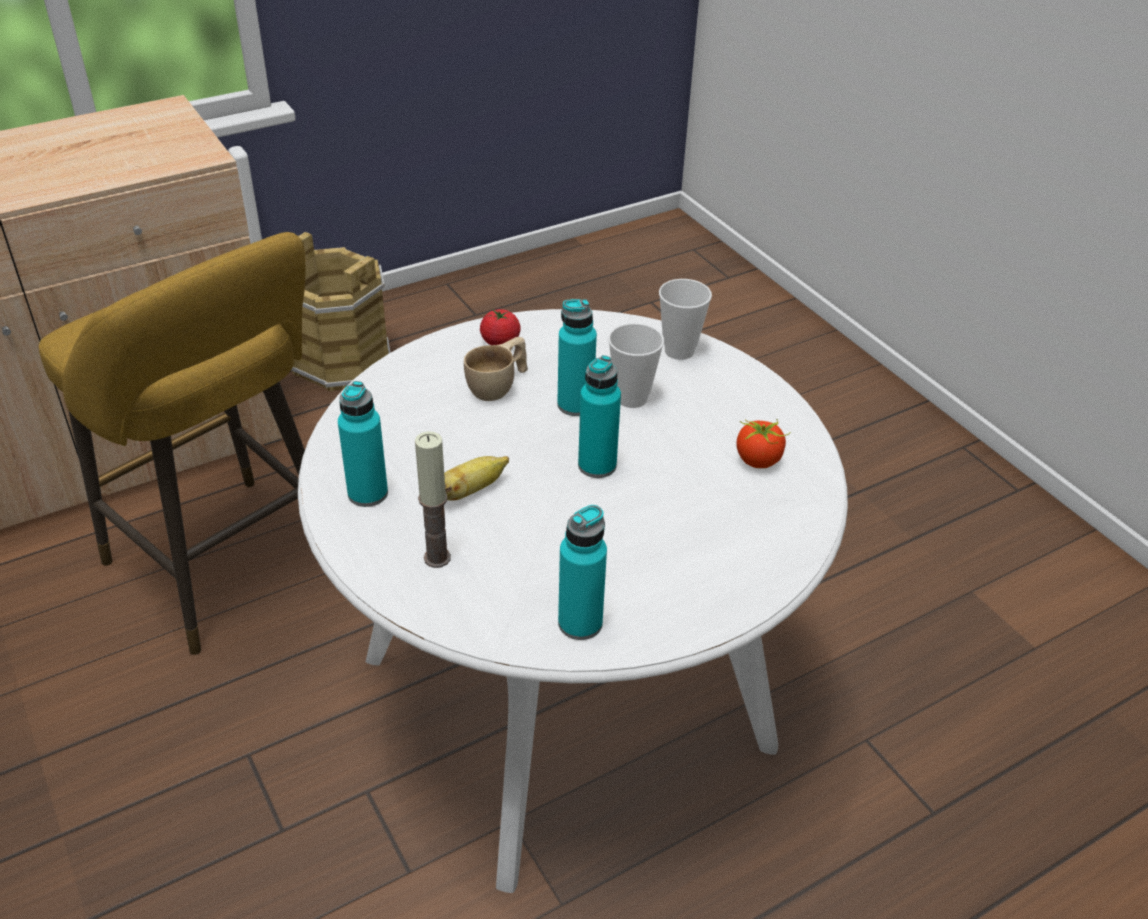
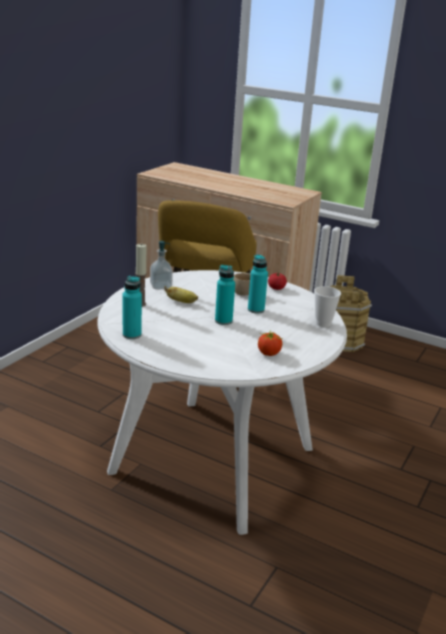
camera: 60 degrees right, 15 degrees down
(368, 493) = (160, 286): turquoise bottle -> soap dispenser
(632, 398) = (275, 320): cup -> none

